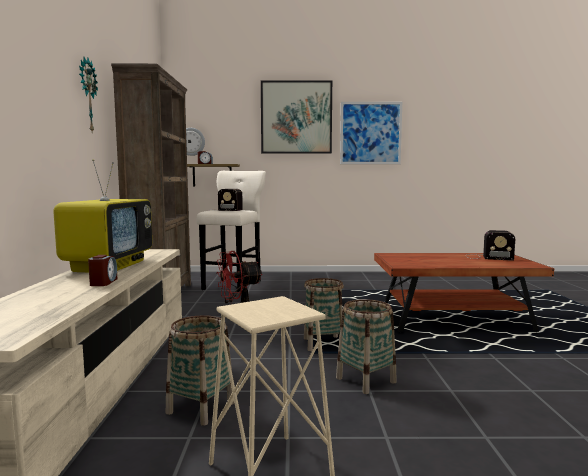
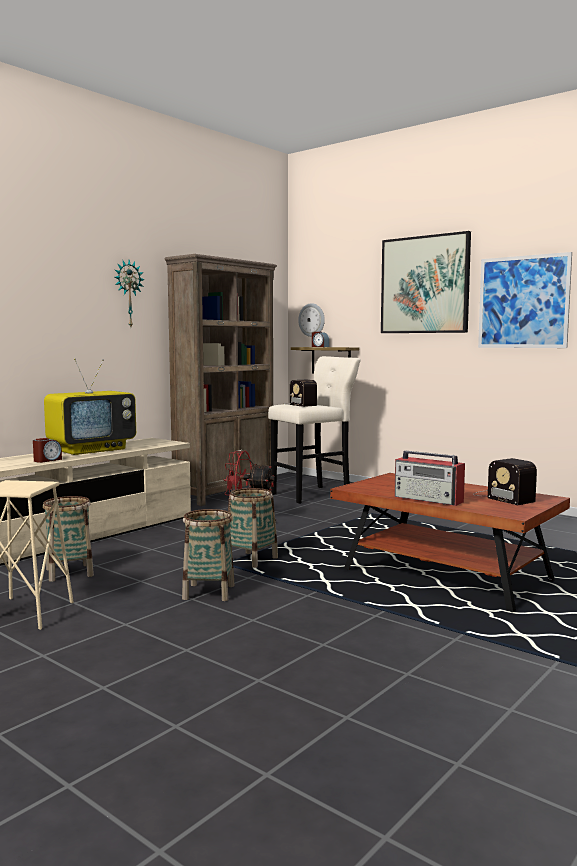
camera: 40 degrees right, 0 degrees up
(468, 265) = (429, 499): none -> radio

